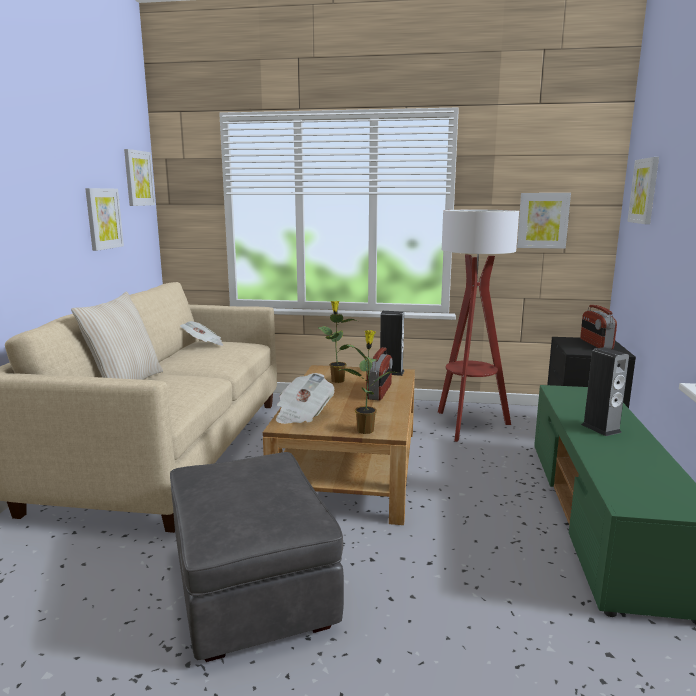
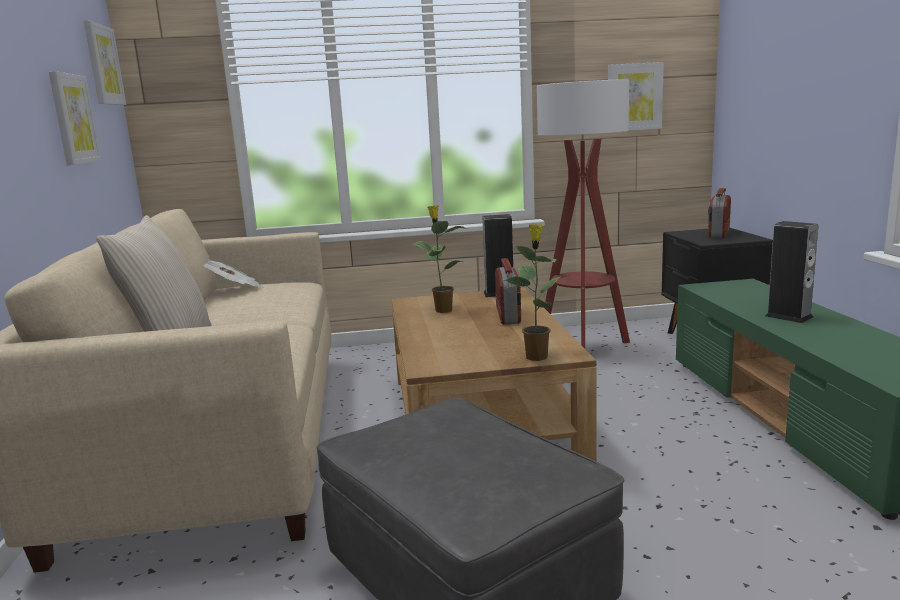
camera: 15 degrees left, 0 degrees up
(302, 414) = (439, 352): newspaper -> none
(595, 344) = (718, 233): radio -> radio turned 45 degrees clockwise
(644, 191) = (757, 51): picture -> none

